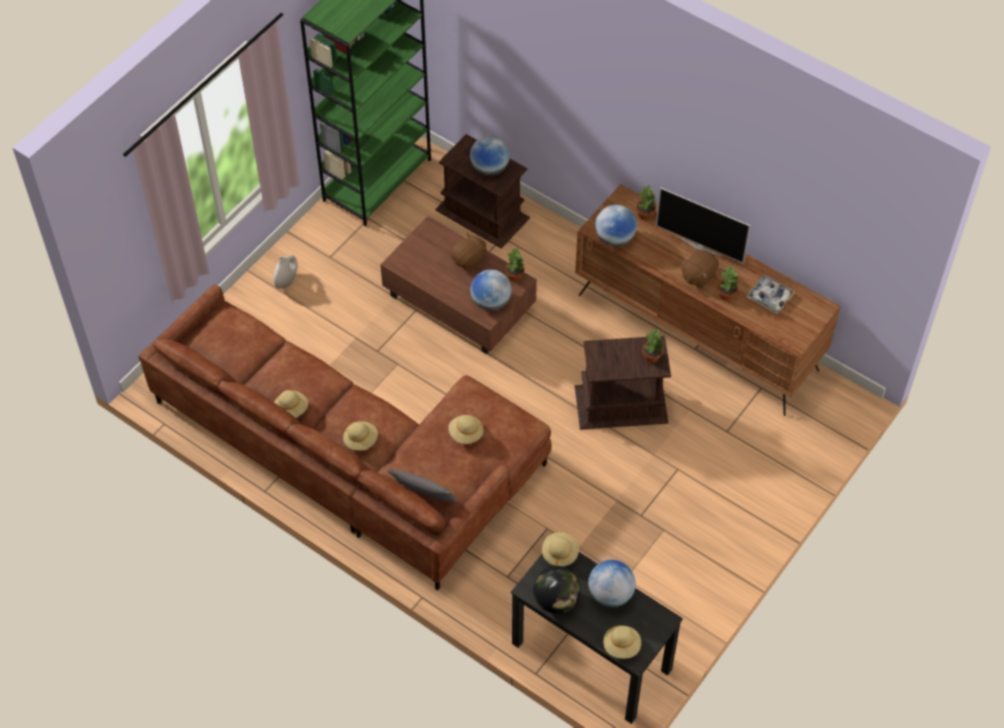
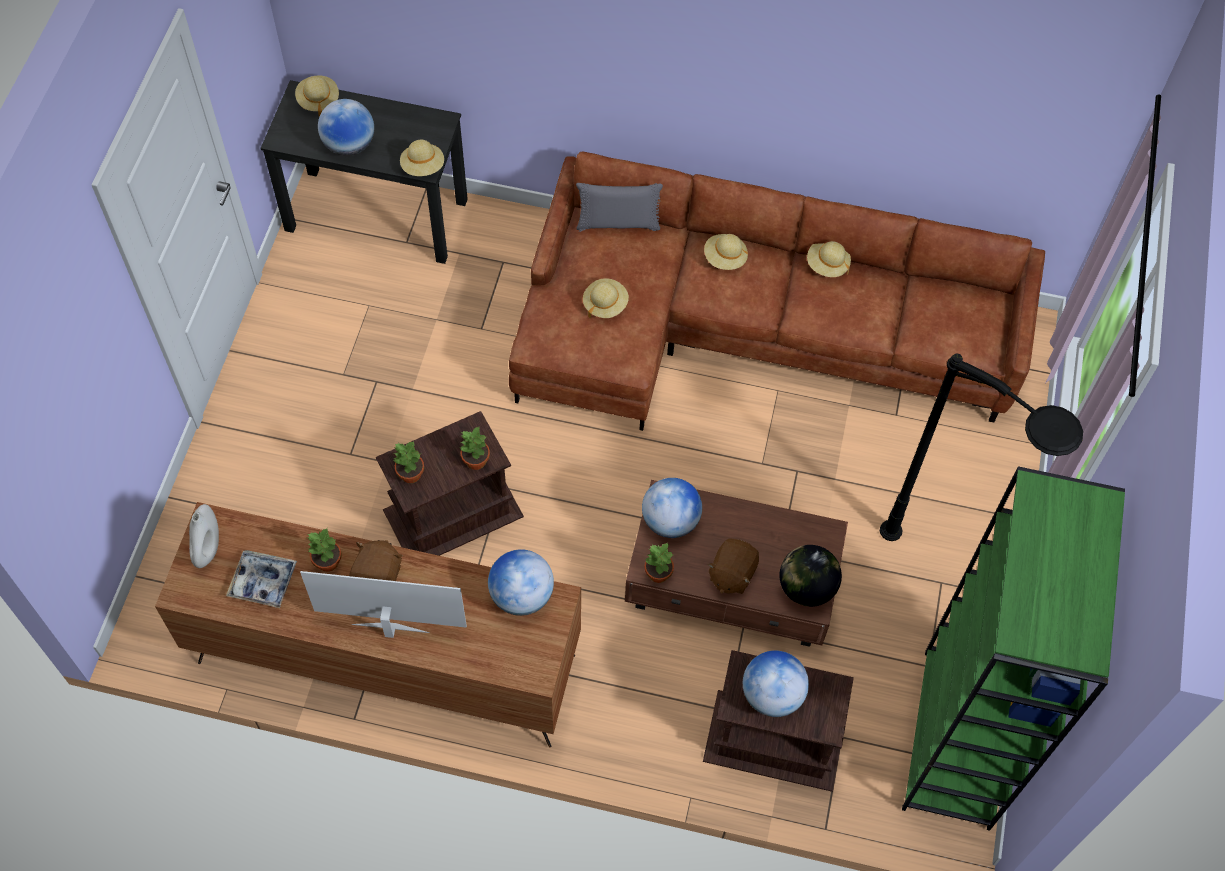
camera: 155 degrees right, 5 degrees up
(286, 281) = (973, 525): white vase -> white vase (208, 548)
(326, 258) = (944, 578): none -> black floor lamp
(556, 600) = (407, 120): globe -> globe (806, 588)
(645, 214) = (492, 654): potted plant -> potted plant (475, 461)

